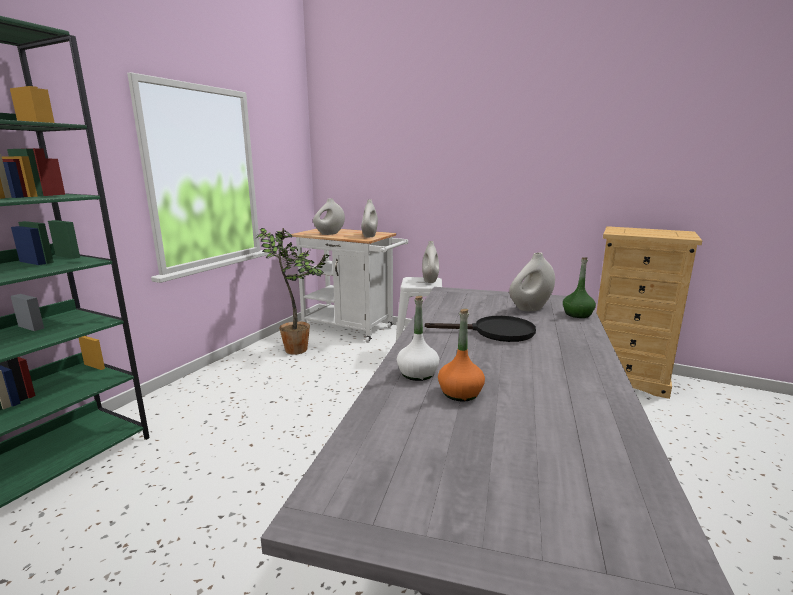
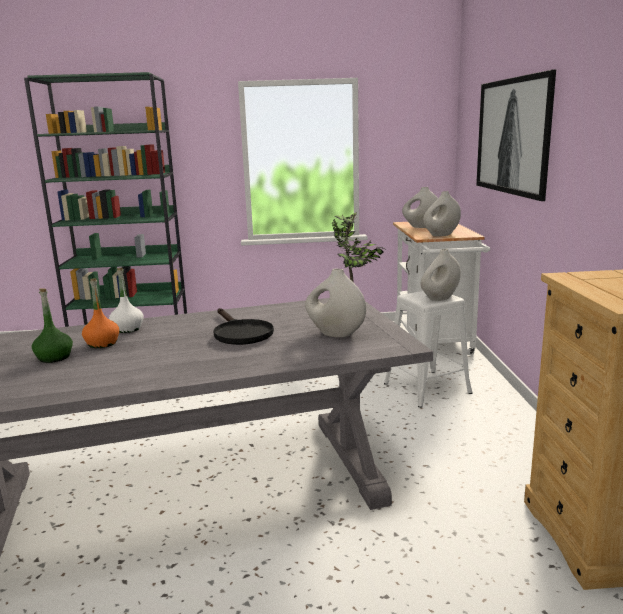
camera: 60 degrees right, 0 degrees up
(428, 154) = (513, 136): none -> picture
(577, 314) = (344, 353): green bottle -> green bottle (54, 357)

